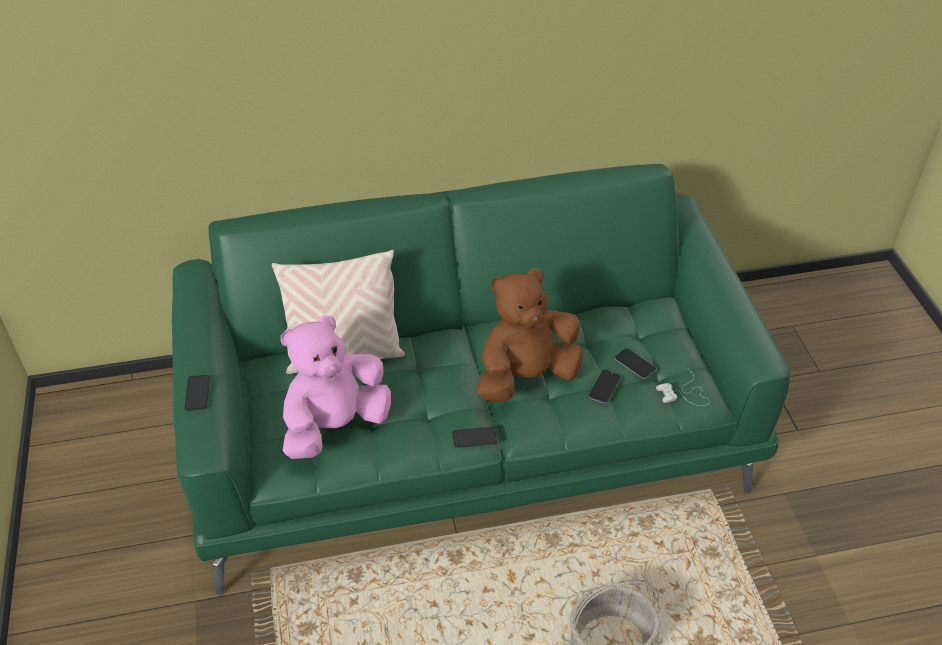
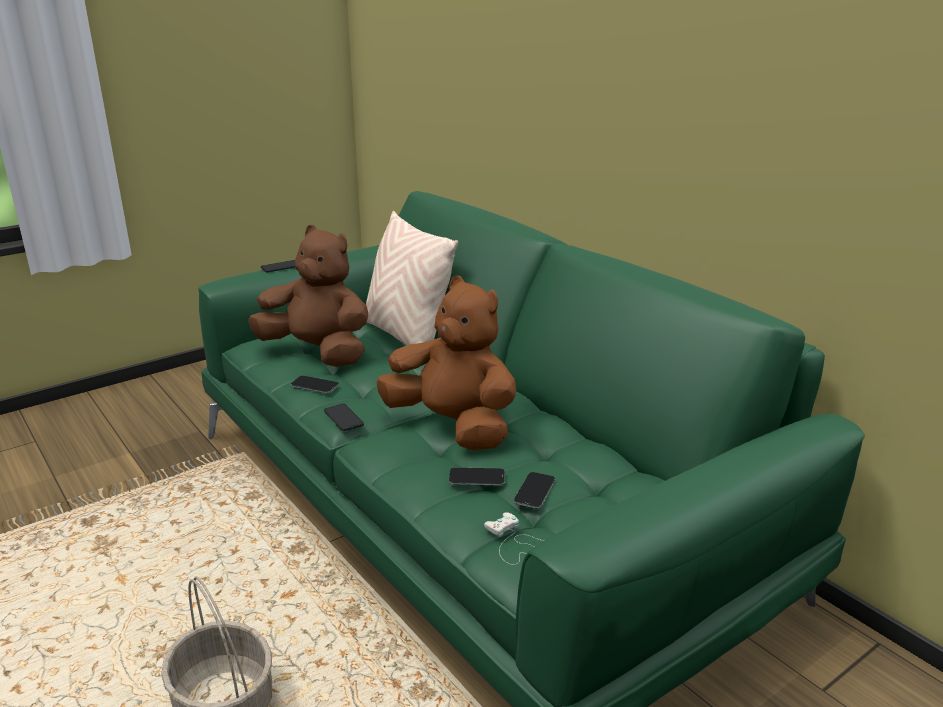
camera: 65 degrees right, 20 degrees down
(335, 425) = (317, 353): pink plush toy -> brown plush toy
(404, 443) = (314, 385): none -> phone

